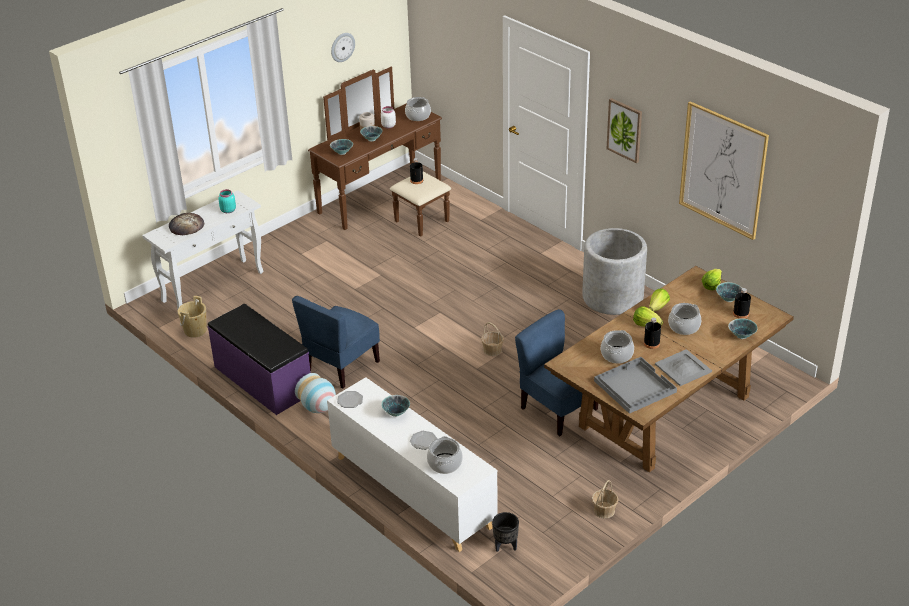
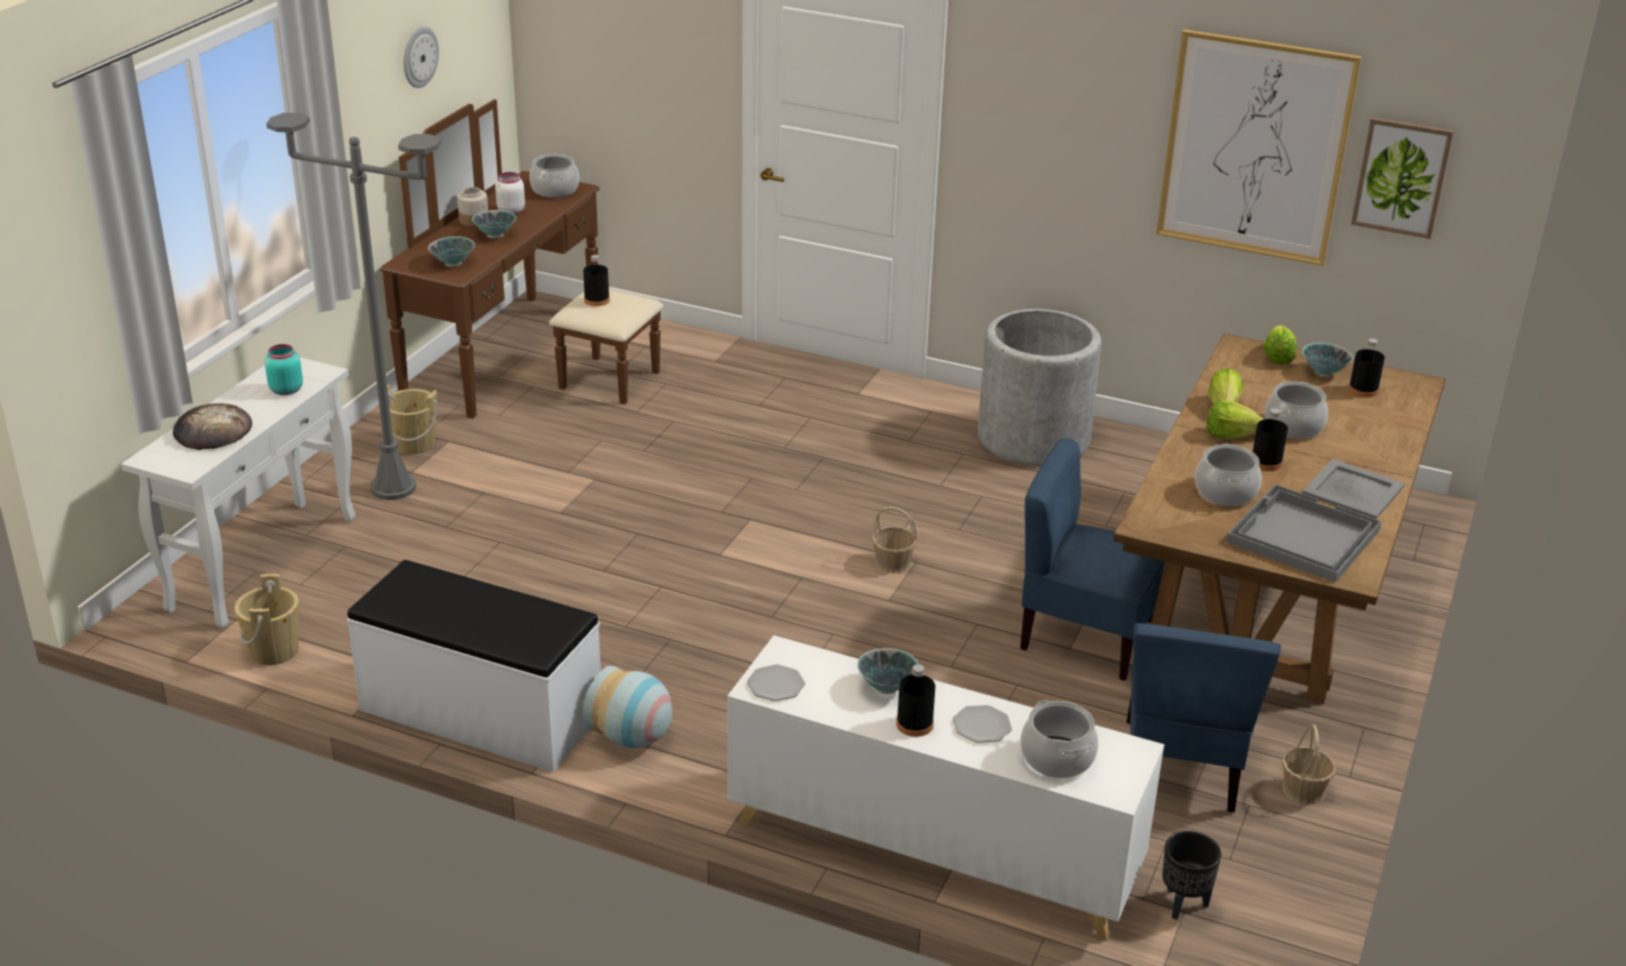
camera: 25 degrees left, 5 degrees down
(262, 380) = (480, 713): purple bench -> white bench
(288, 260) = (394, 488): none -> grey floor lamp
(310, 238) = (414, 444): none -> beige bucket
(341, 366) = (627, 651): blue chair -> blue chair (1182, 766)
(395, 433) = (914, 724): none -> black bottle
(625, 130) = (1030, 119): picture -> picture (1401, 177)
(742, 336) = (1397, 422): bowl -> none

